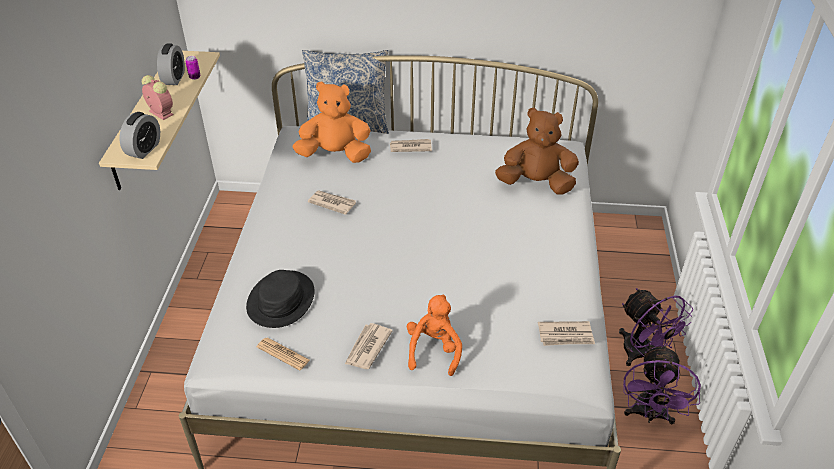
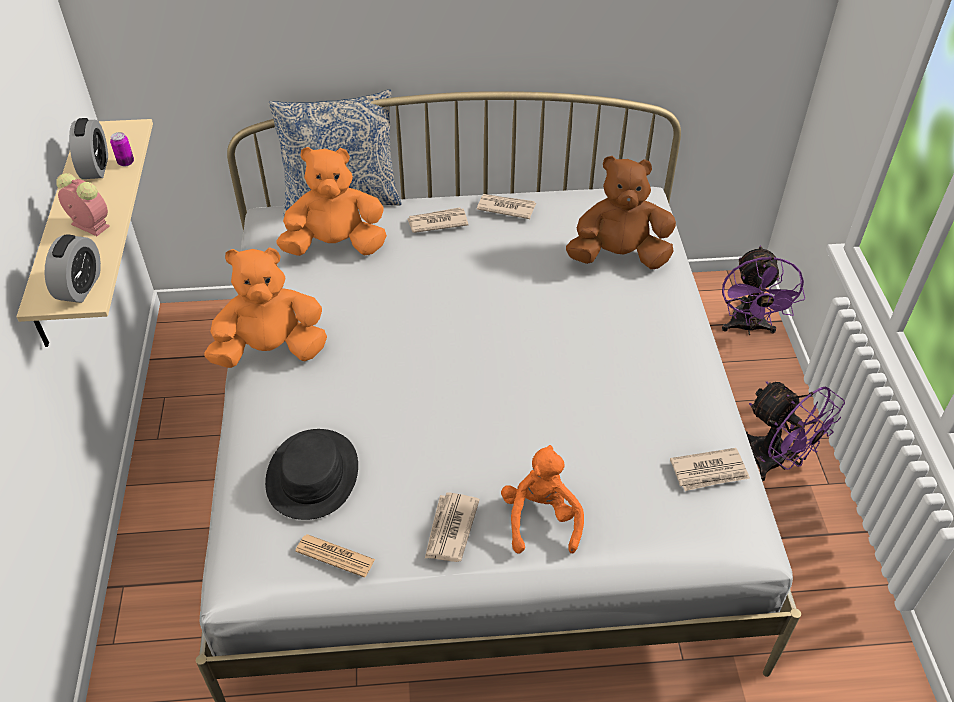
camera: 10 degrees left, 5 degrees up
(273, 217) = (271, 350): none -> orange plush toy
(332, 203) = (349, 319): newspaper -> newspaper (505, 207)
(649, 415) = (801, 544): purple fan -> purple fan (748, 328)

